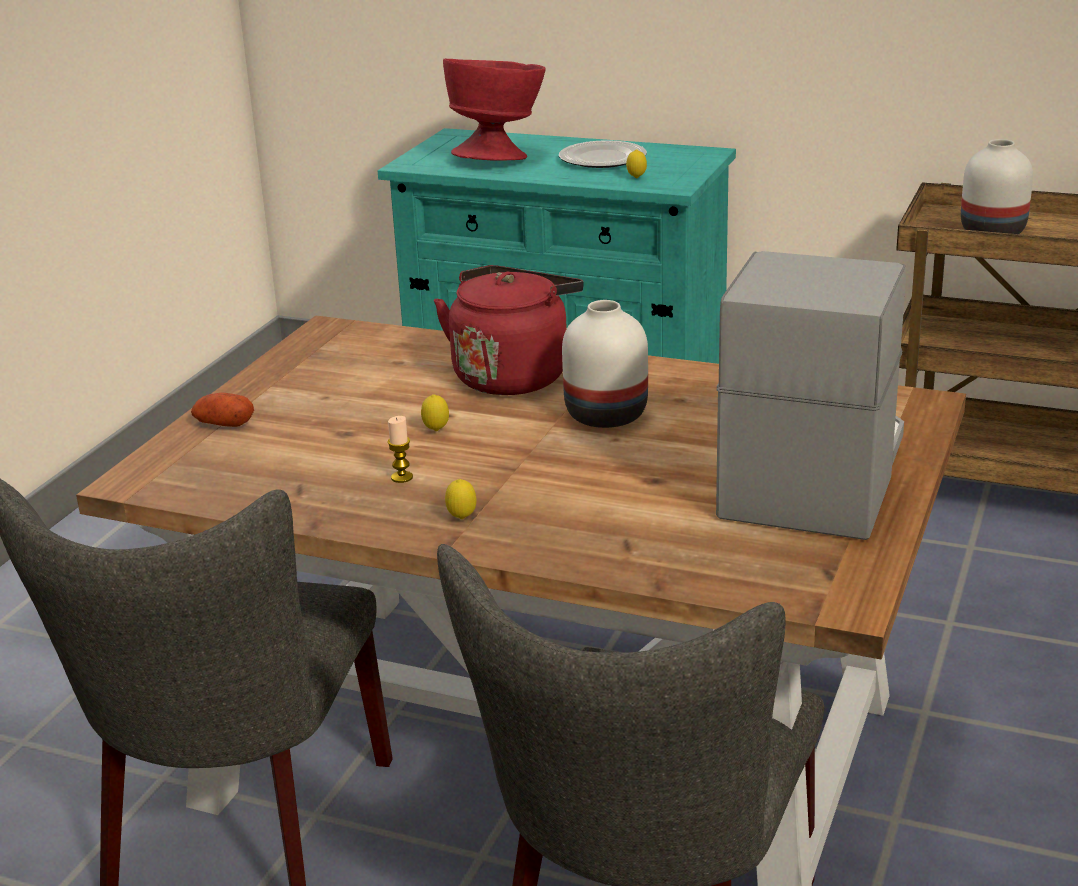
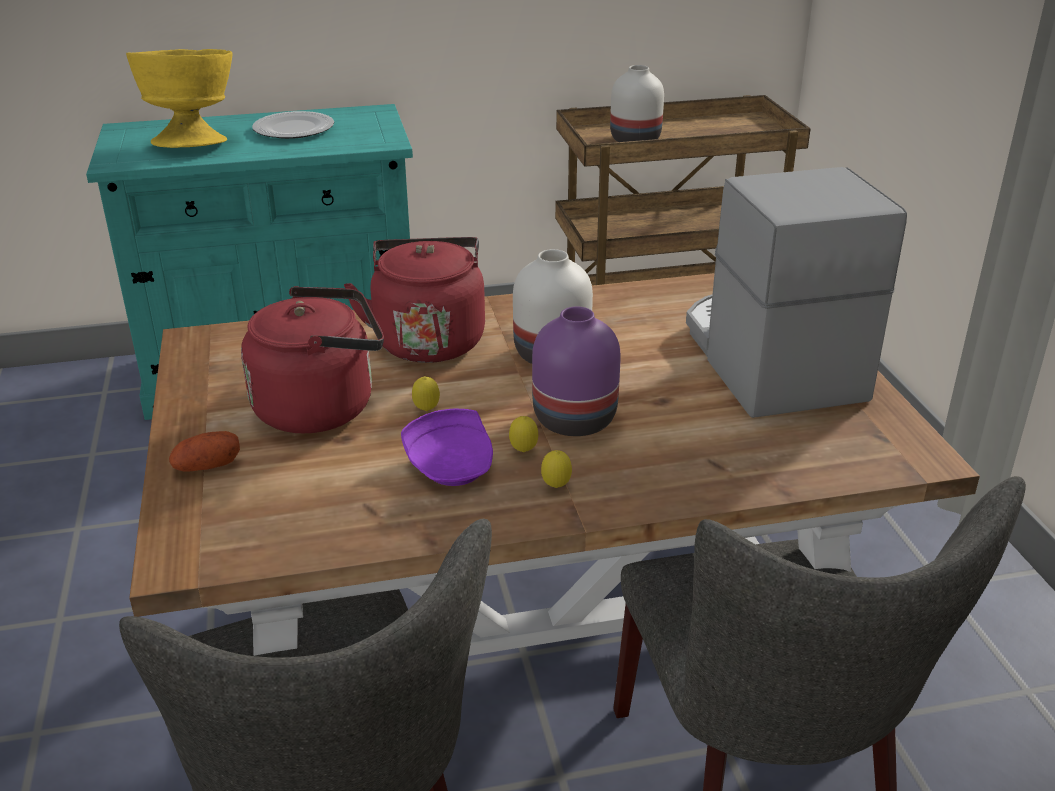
camera: 35 degrees left, 5 degrees up
(359, 405) = (322, 407): none -> red kettle
(402, 477) = (452, 465): candle -> purple plate
(498, 157) = (194, 142): red bowl -> yellow bowl
(550, 474) = (576, 420): none -> purple vase
(636, 178) = (346, 141): lemon -> lemon (523, 451)

